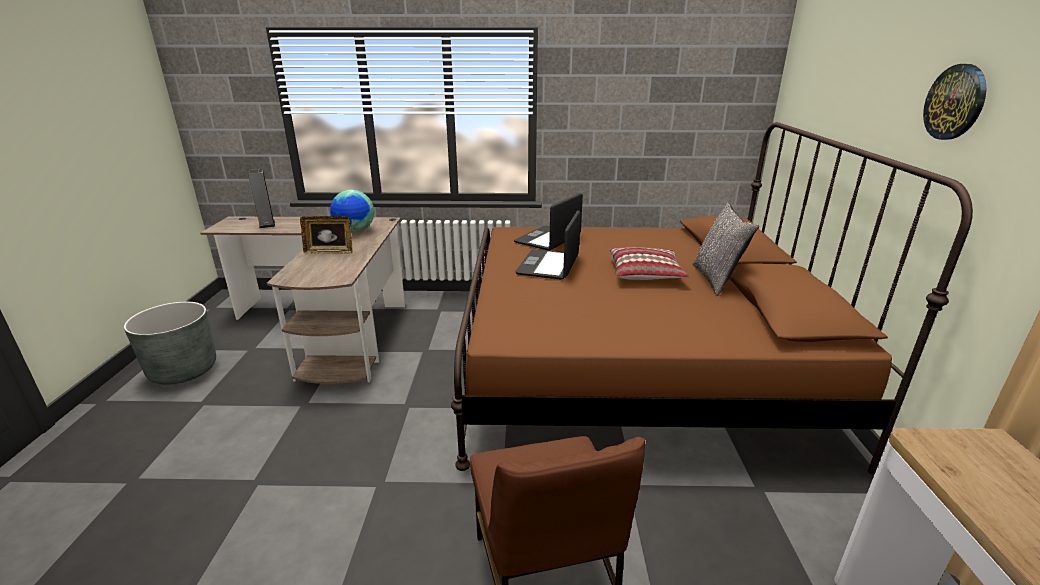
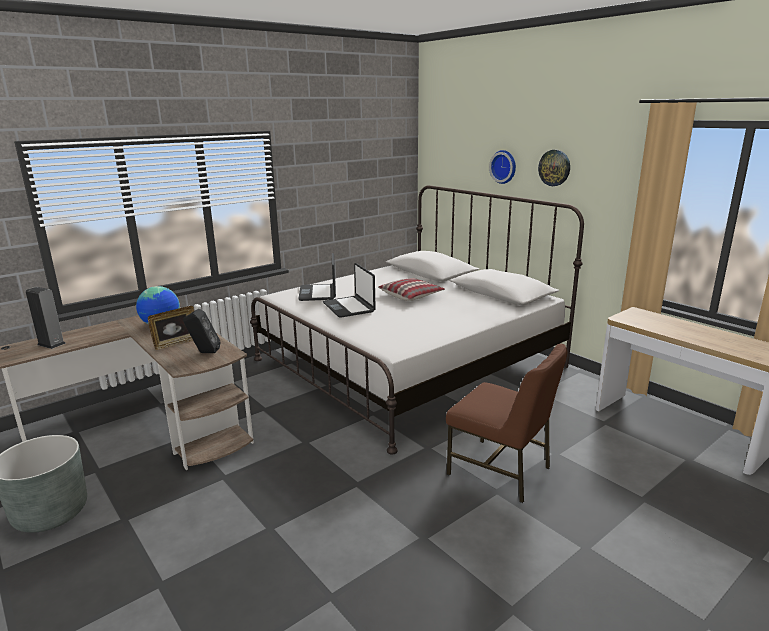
camera: 40 degrees left, 5 degrees down
(327, 269) = (204, 353): none -> black speaker
(632, 362) = (409, 363): brown bed -> white bed
(716, 279) = (450, 288): grey pillow -> none
(877, 97) = (504, 166): none -> wall clock

